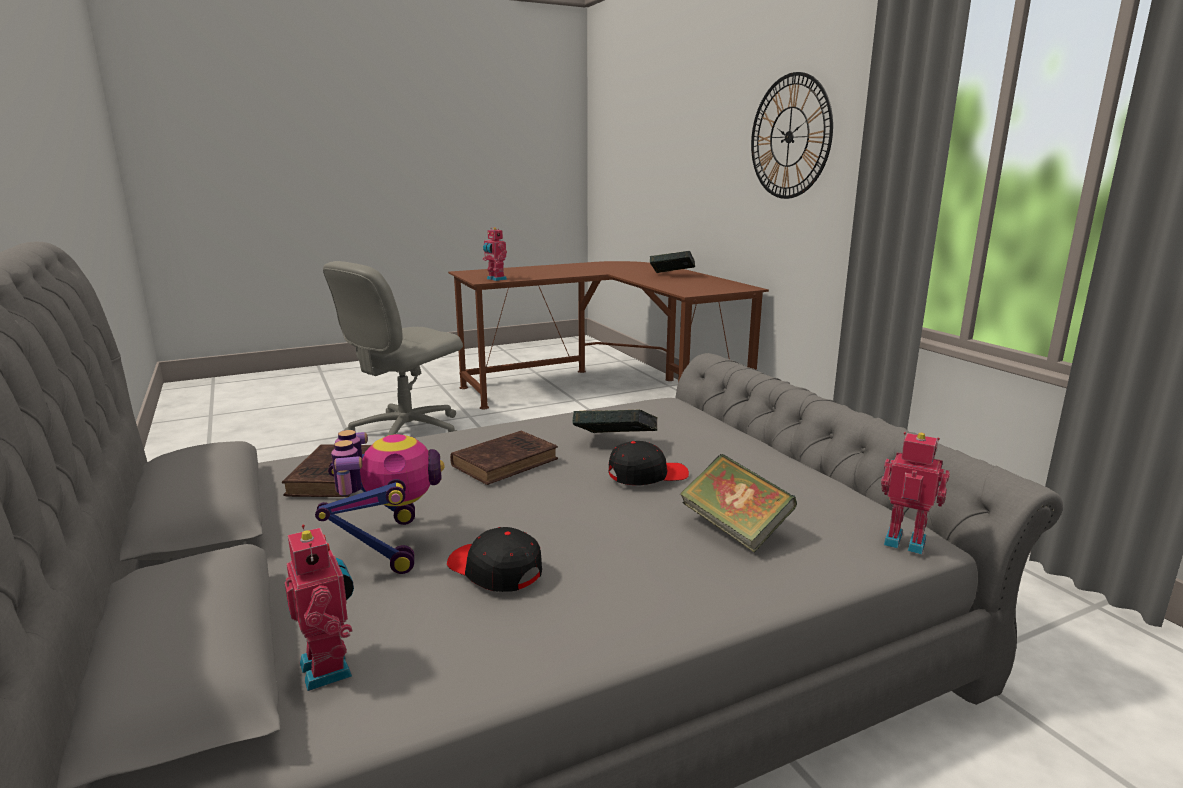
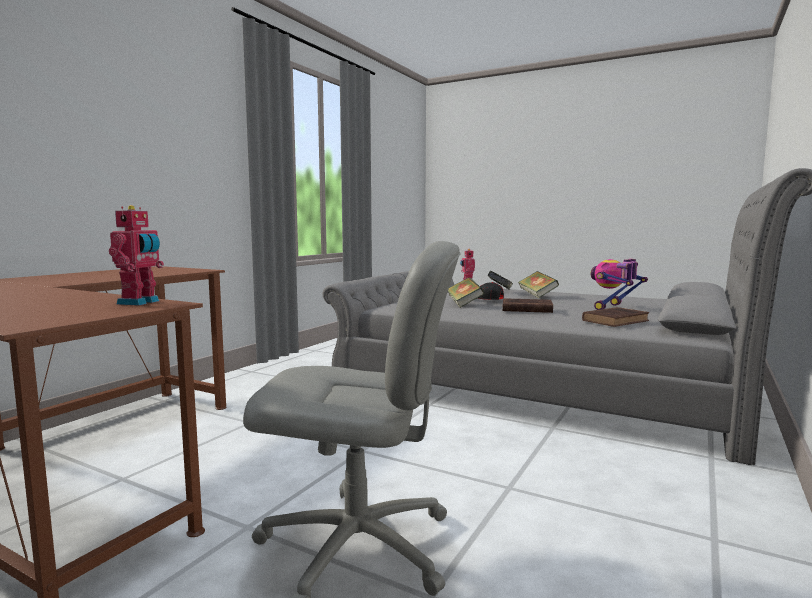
camera: 125 degrees left, 10 degrees down
(330, 668) = (654, 301): toy robot -> none
(494, 570) = (586, 300): black cap -> none
(672, 275) = (65, 277): book -> book (537, 295)
(789, 137) = (156, 129): wall clock -> none

